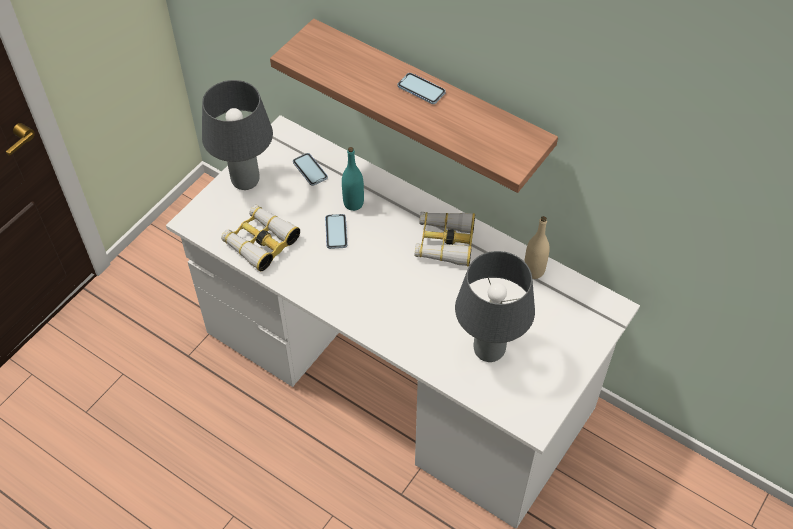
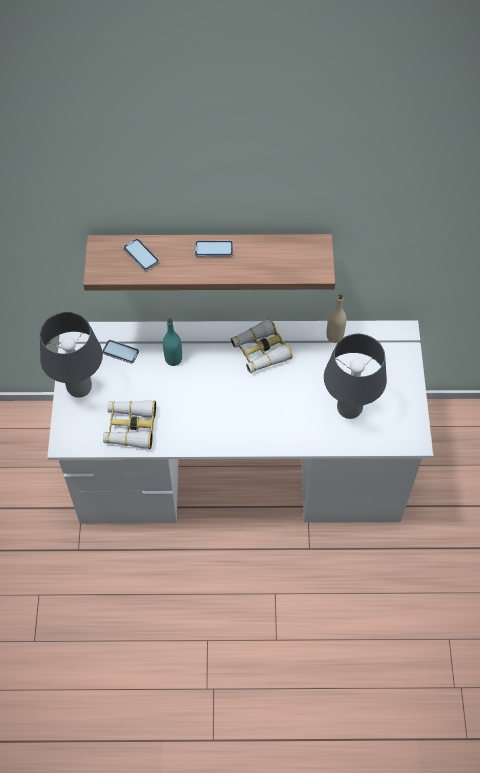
camera: 35 degrees left, 5 degrees up
(336, 232) = (179, 388): phone -> phone (141, 255)

